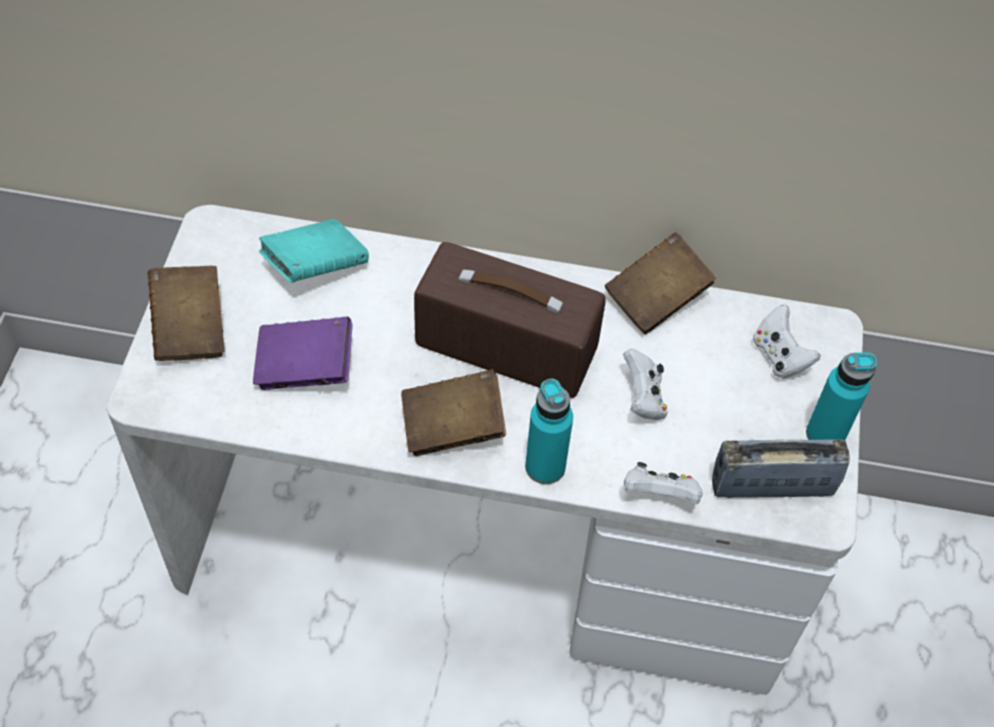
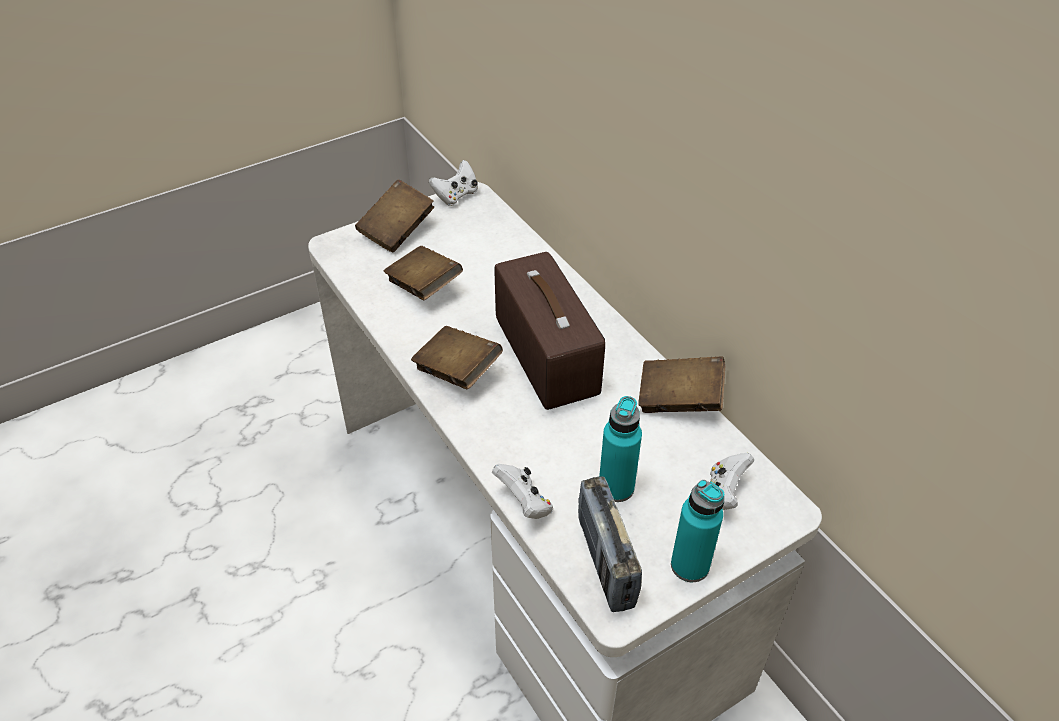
camera: 50 degrees right, 10 degrees down
(305, 368) = (424, 287): purple book -> brown book
(315, 266) = (498, 245): turquoise book -> none
(545, 467) = (478, 432): turquoise bottle -> turquoise bottle (616, 487)
(643, 398) = (591, 445): white game controller -> white game controller (456, 196)
(771, 487) = (605, 562): radio -> radio turned 150 degrees counterclockwise

